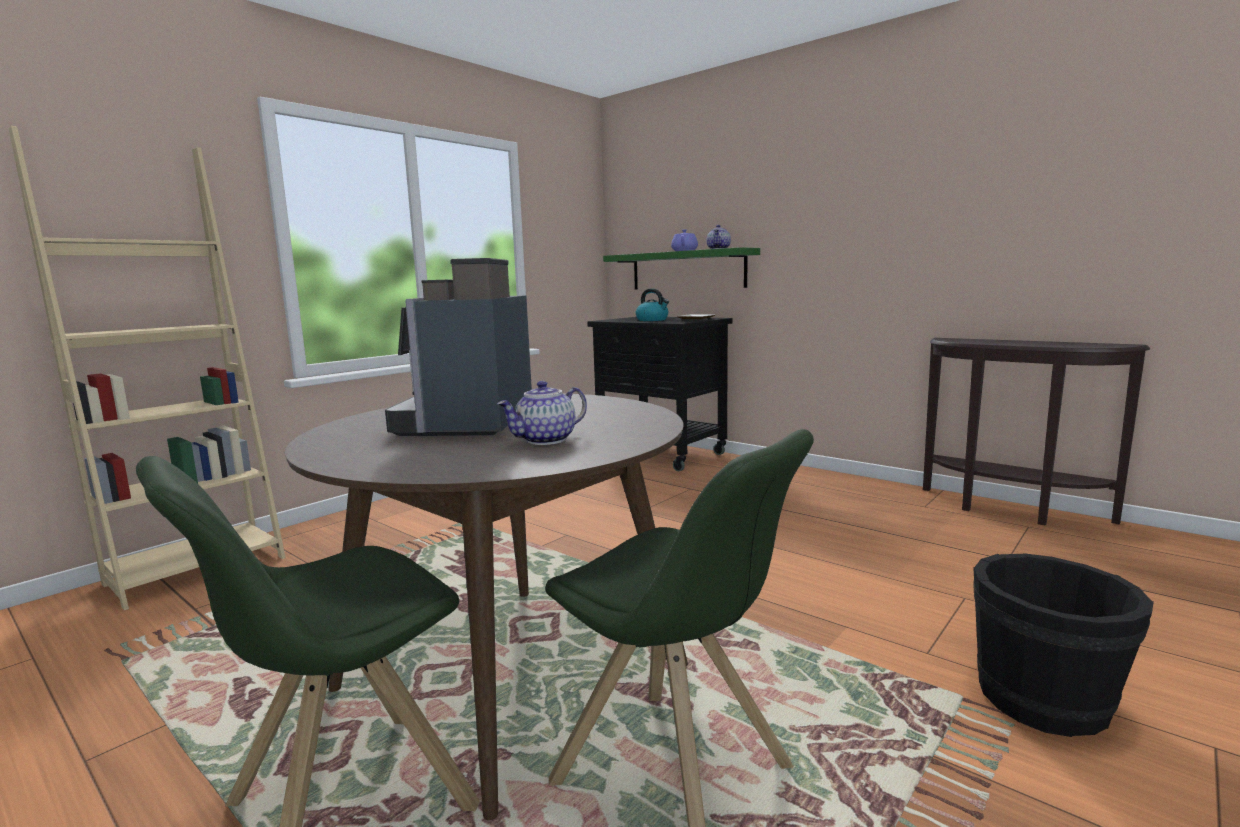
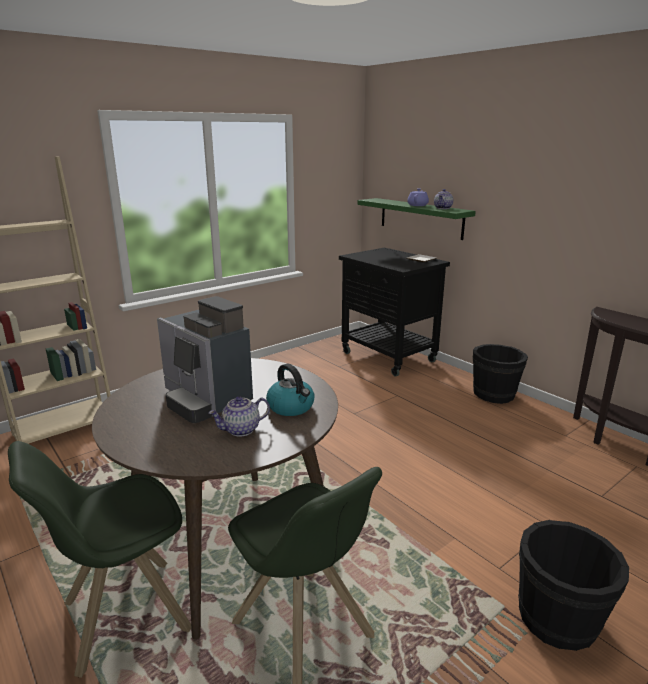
camera: 10 degrees right, 10 degrees up
(469, 423) = (205, 399): coffee machine -> coffee machine turned 60 degrees counterclockwise
(652, 320) = (386, 260): kettle -> kettle (291, 407)
(814, 477) = (494, 394): none -> black bucket

